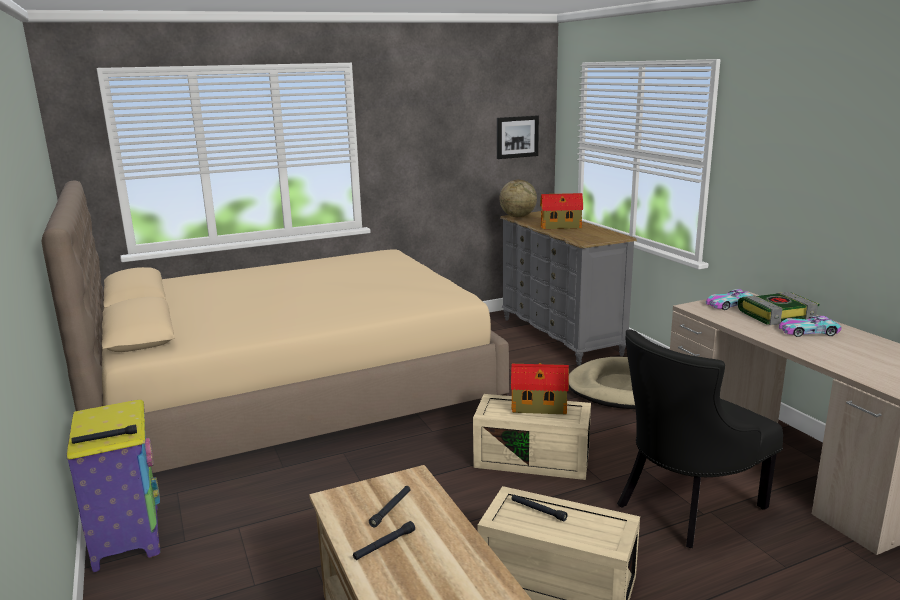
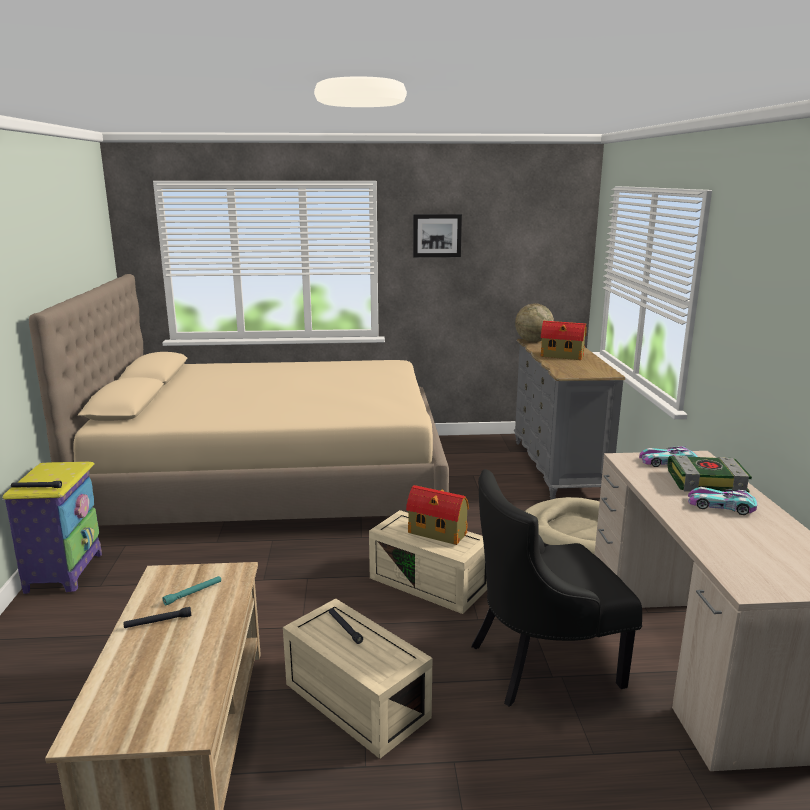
camera: 20 degrees right, 0 degrees up
(391, 509) = (193, 593): black flashlight -> turquoise flashlight
(516, 137) = (547, 260): picture -> picture (437, 235)

